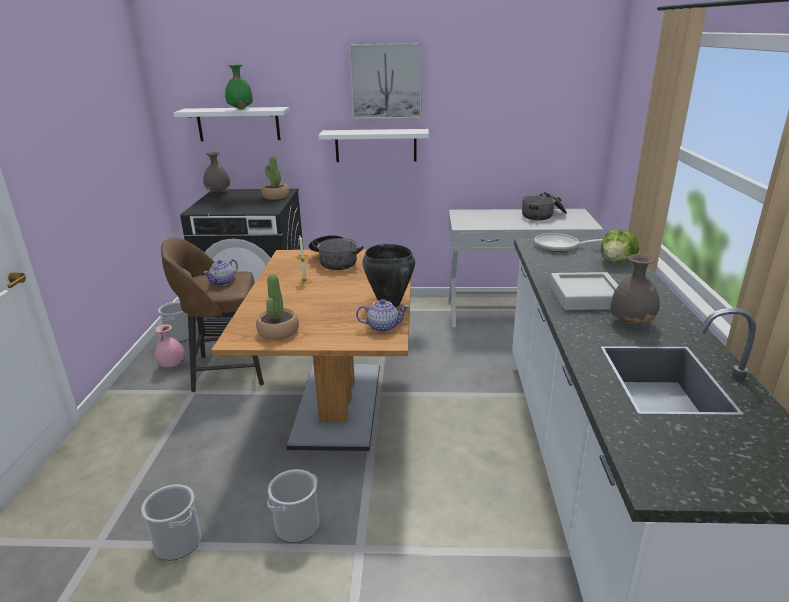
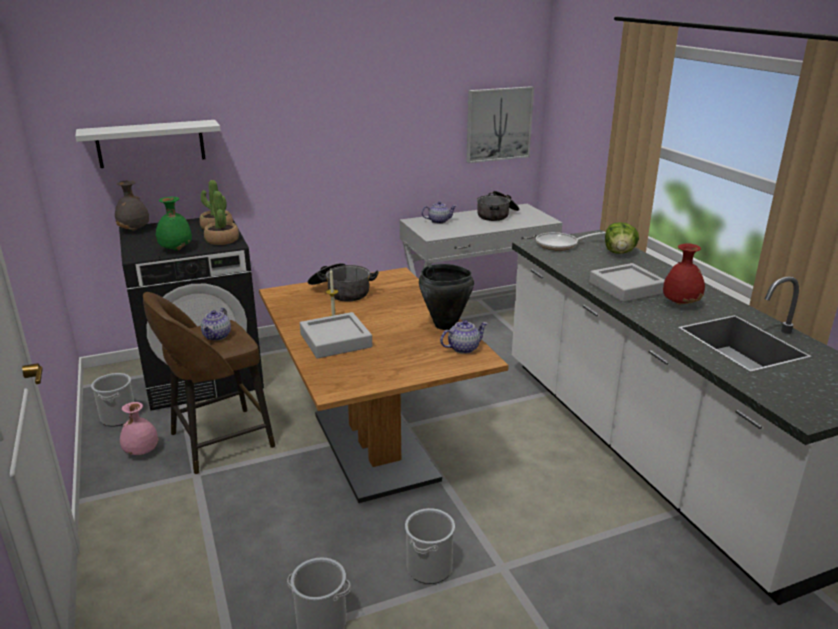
camera: 25 degrees left, 0 degrees up
(240, 109) = (160, 126): green vase -> green vase (175, 250)
(278, 331) = (367, 373): potted plant -> potted plant (222, 240)
(285, 300) = (335, 340): none -> grey tray
(375, 145) = (317, 157): white shelf -> none
(386, 81) = (327, 86): picture -> picture (498, 124)
(482, 215) = (439, 221): none -> teapot
(631, 322) = (681, 303): grey vase -> red vase

